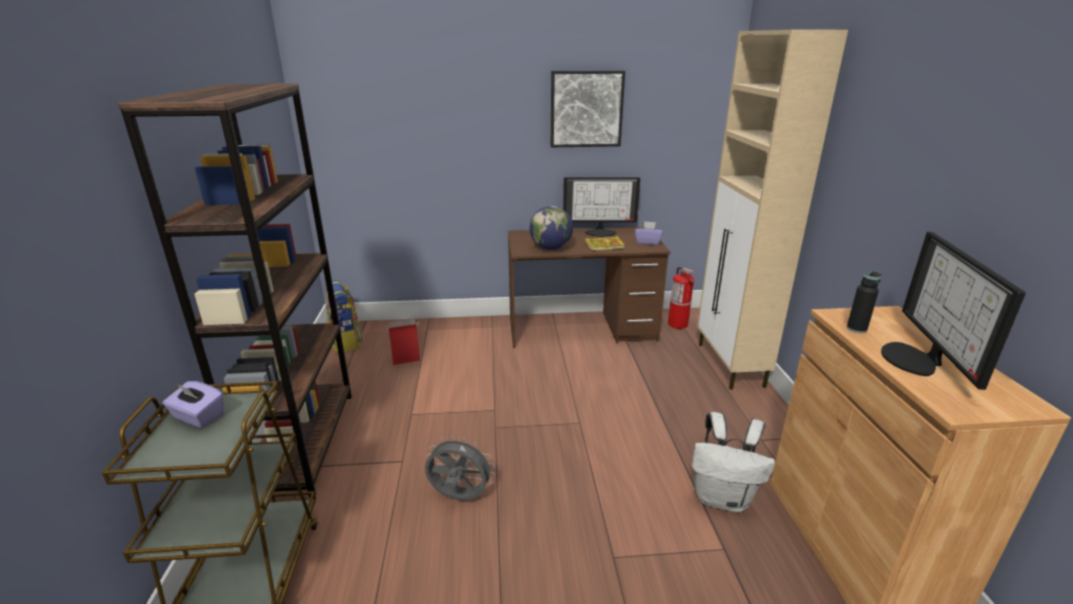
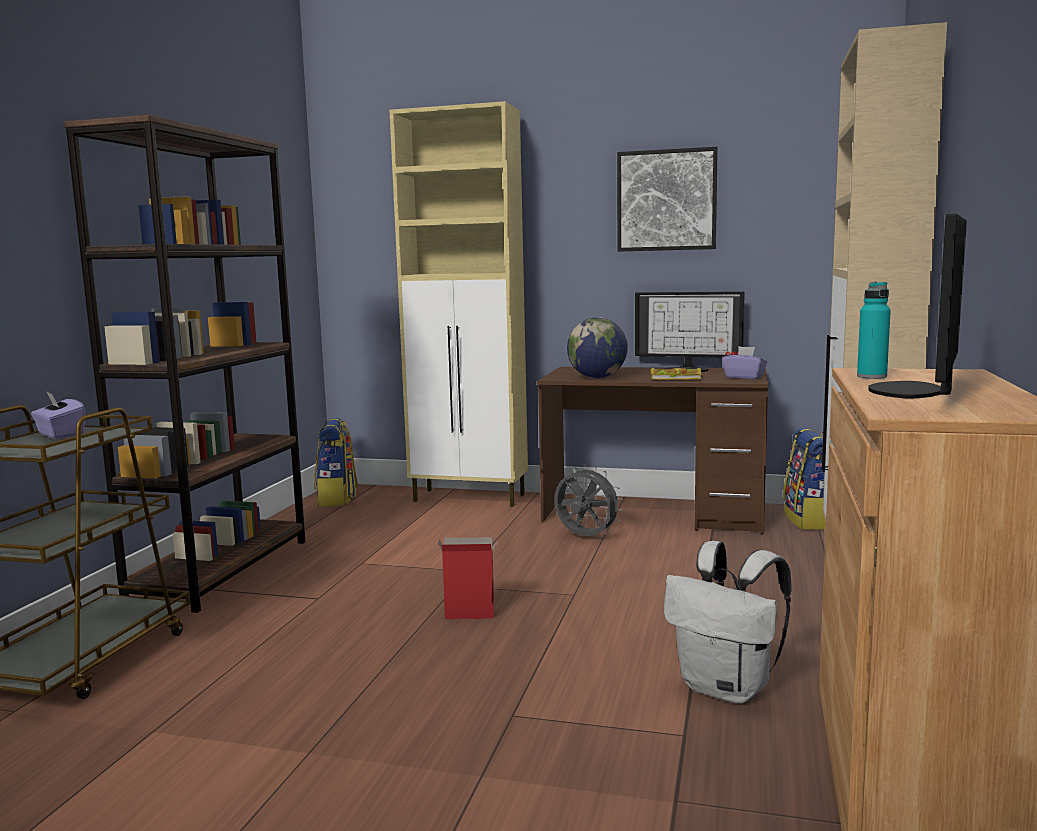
camera: 20 degrees right, 15 degrees down
(407, 361) = (395, 520): cardboard box -> cardboard box (471, 616)
(448, 328) = (470, 498): none -> beige cabinet
(459, 498) = (358, 636): grey fan -> grey fan (585, 537)
(678, 324) = (811, 521): fire extinguisher -> backpack
(856, 329) = (871, 376): black bottle -> turquoise bottle

